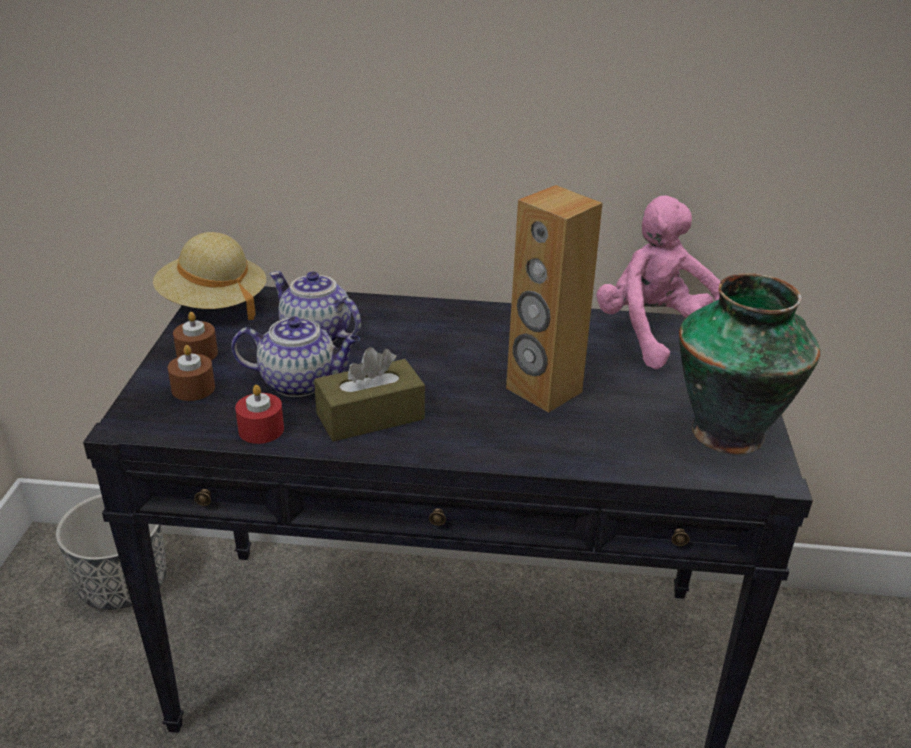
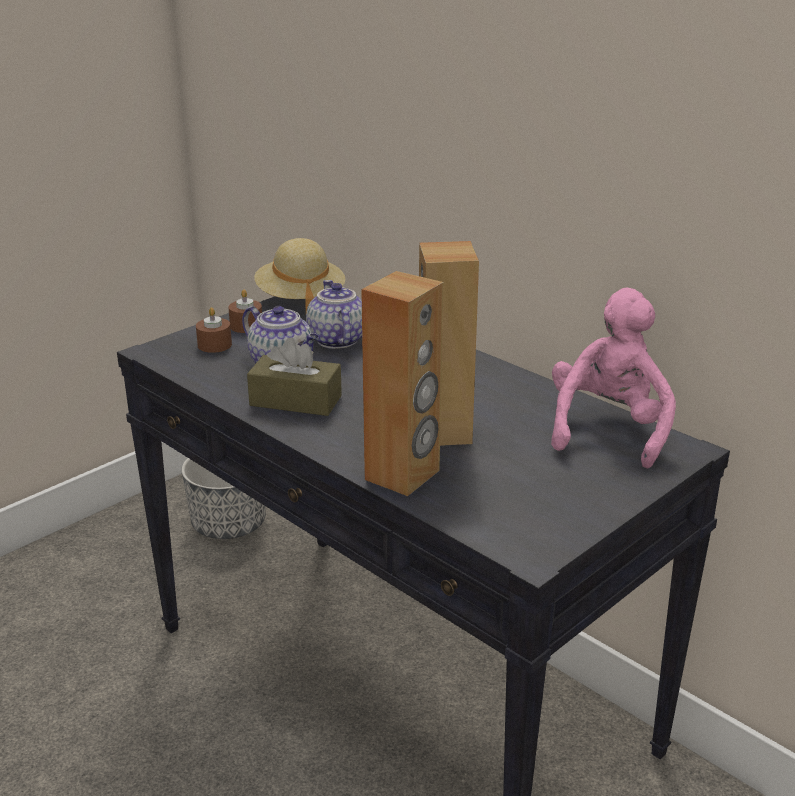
camera: 40 degrees right, 5 degrees down
(261, 430) = (218, 382): red candle -> none
(574, 449) = (403, 475): none -> brown speaker
(730, 431) = (551, 516): vase -> none

